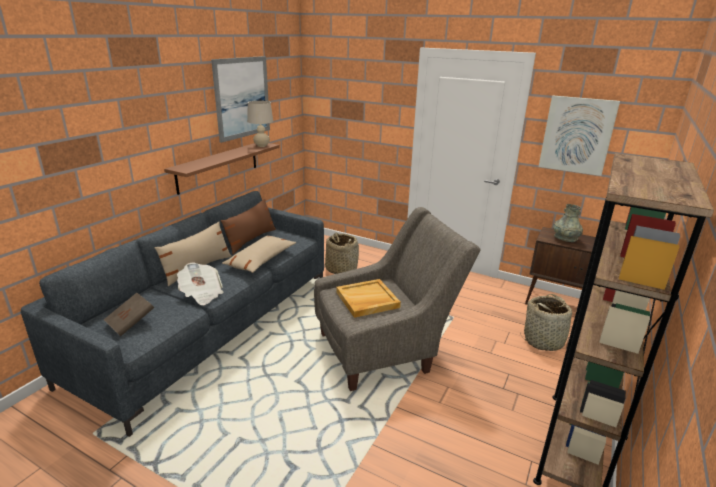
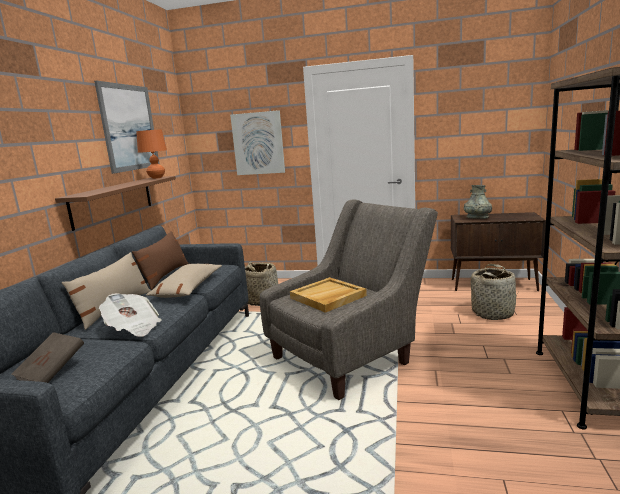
camera: 15 degrees left, 10 degrees down
(261, 146) = (156, 178): beige table lamp -> orange table lamp
(577, 135) = (464, 122): picture -> picture (258, 143)

